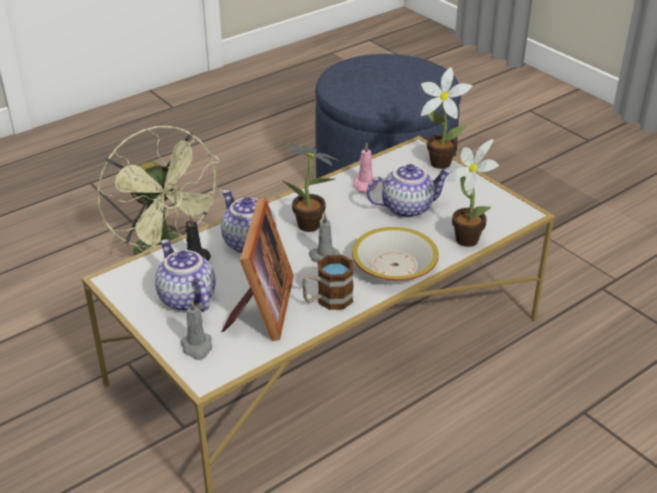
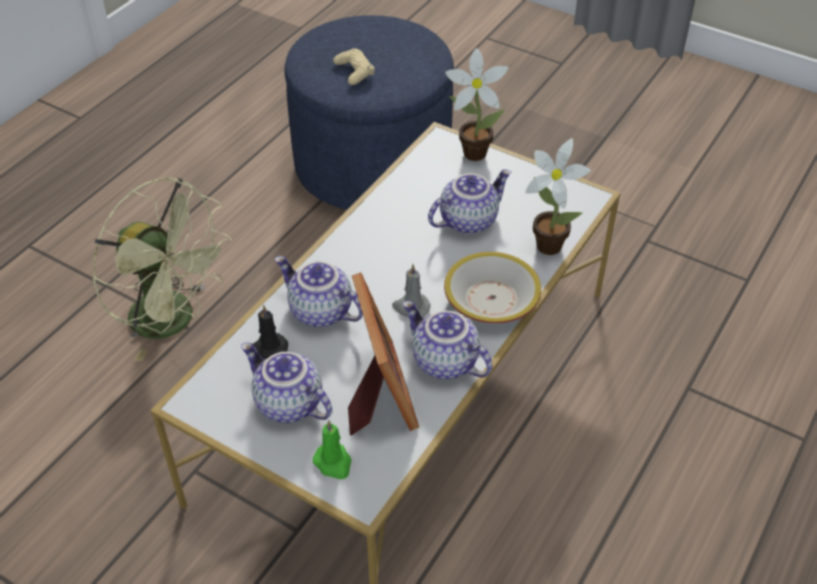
camera: 20 degrees left, 10 degrees up
(197, 347) = (333, 463): grey candle -> green candle
(312, 227) = (379, 271): potted plant -> none
(327, 300) = (443, 362): mug -> teapot
(365, 185) = (408, 202): pink candle -> none
(370, 88) = (354, 71): none -> beige game controller

